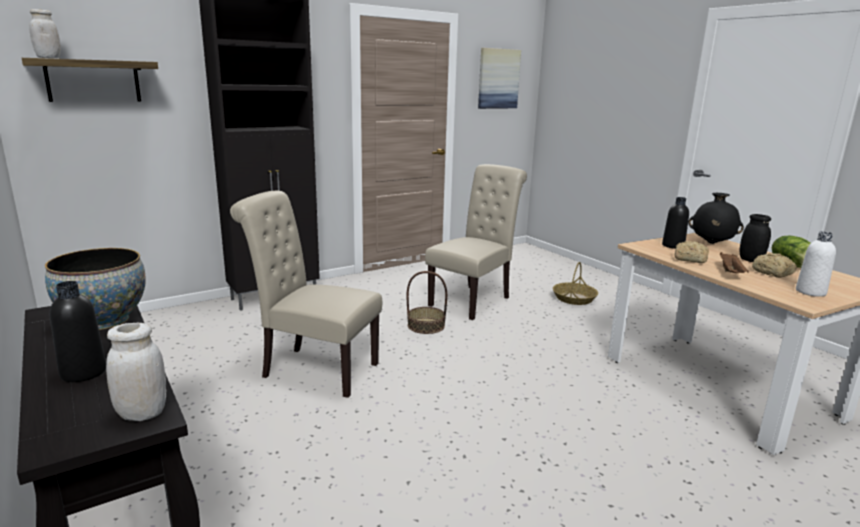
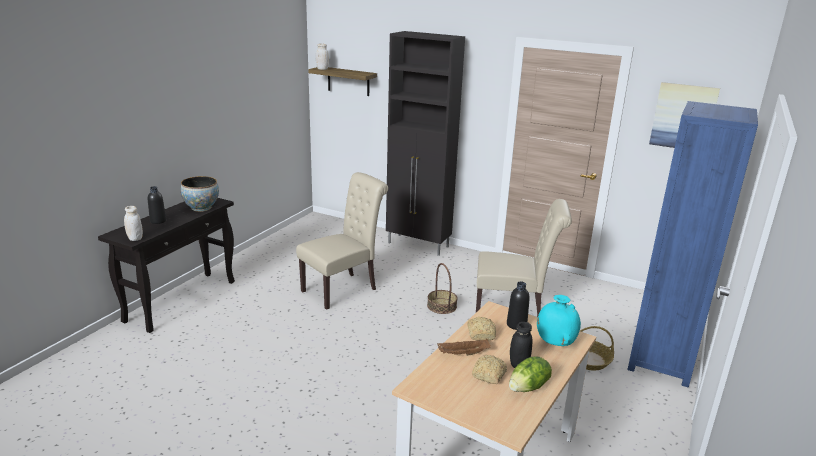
camera: 60 degrees right, 5 degrees up
(314, 369) = (343, 289): beige chair -> beige chair turned 60 degrees clockwise
(590, 278) = (661, 360): none -> blue bookcase
(711, 243) = (555, 343): black vase -> turquoise vase
(810, 292) = (449, 392): white bottle -> none

